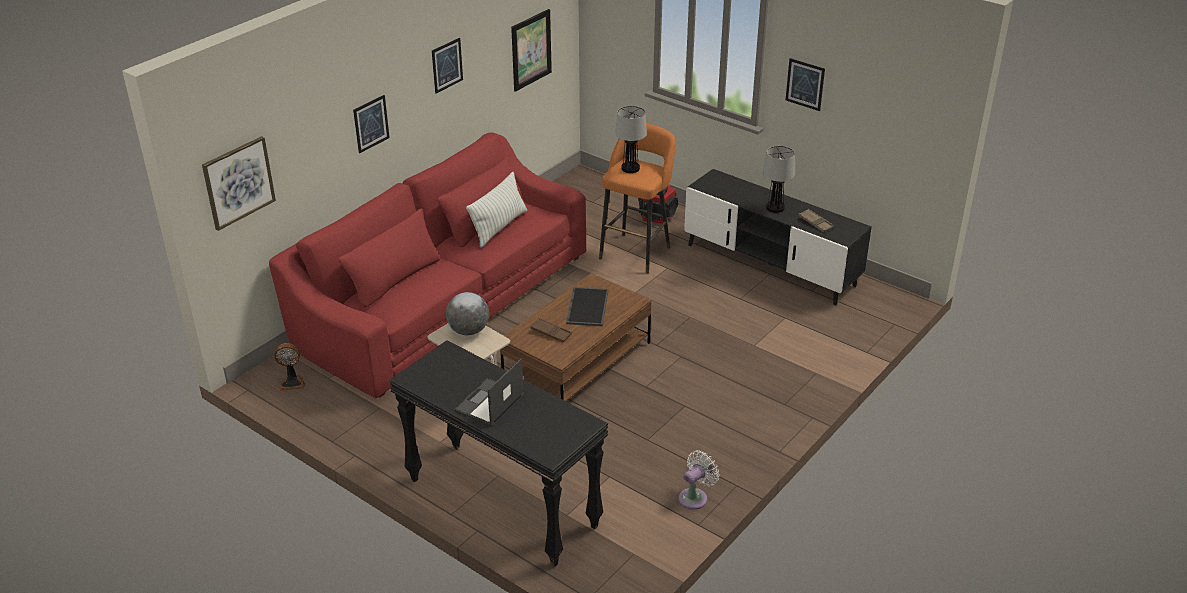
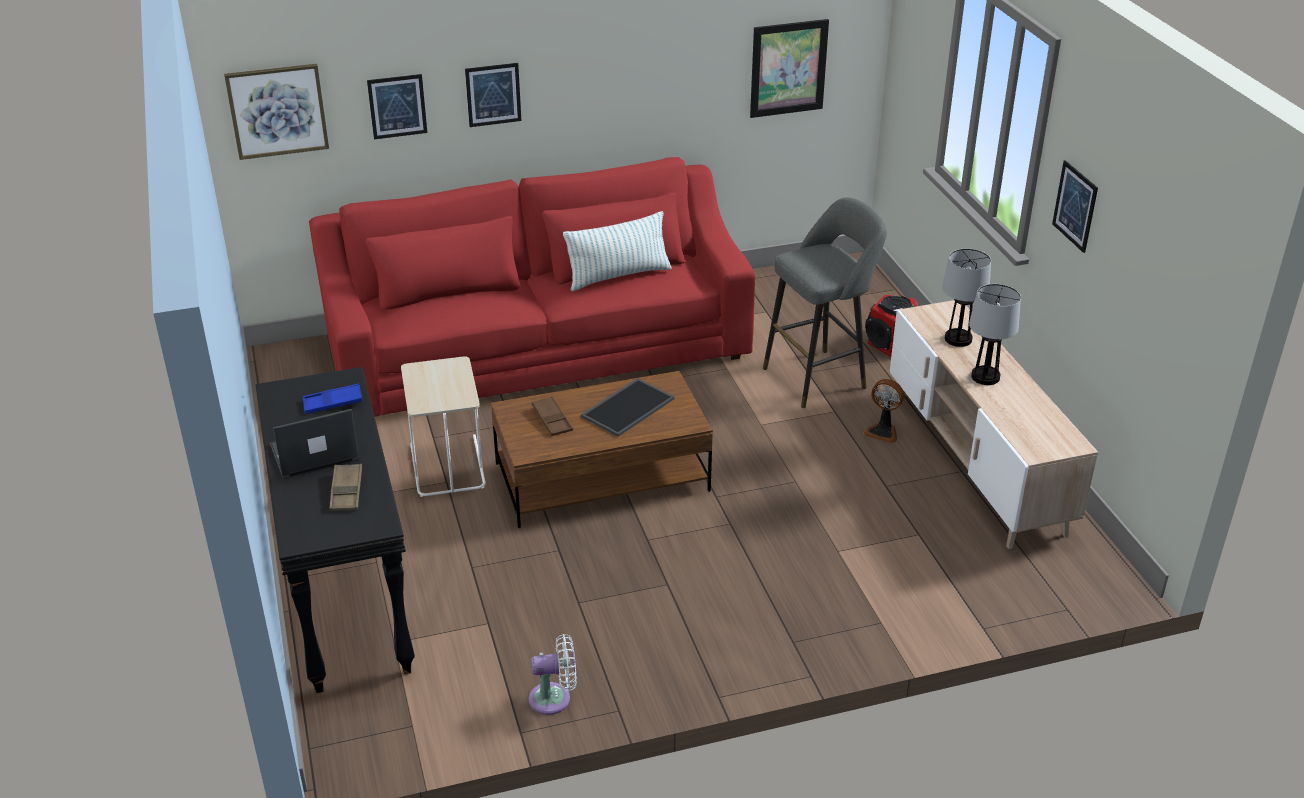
camera: 35 degrees right, 0 degrees up
(292, 382) = (300, 371): fan -> fan (883, 432)
(447, 65) = (631, 51): picture -> picture (397, 106)
(459, 369) = (333, 403): none -> blue tray
(468, 331) = (449, 376): globe -> none
(630, 168) = (817, 256): table lamp -> table lamp (958, 339)
(636, 251) = (819, 377): orange stool -> grey stool
(770, 265) = (975, 460): black tv stand -> beige tv stand
(815, 223) = (1019, 417): brown tray -> brown tray (346, 491)

